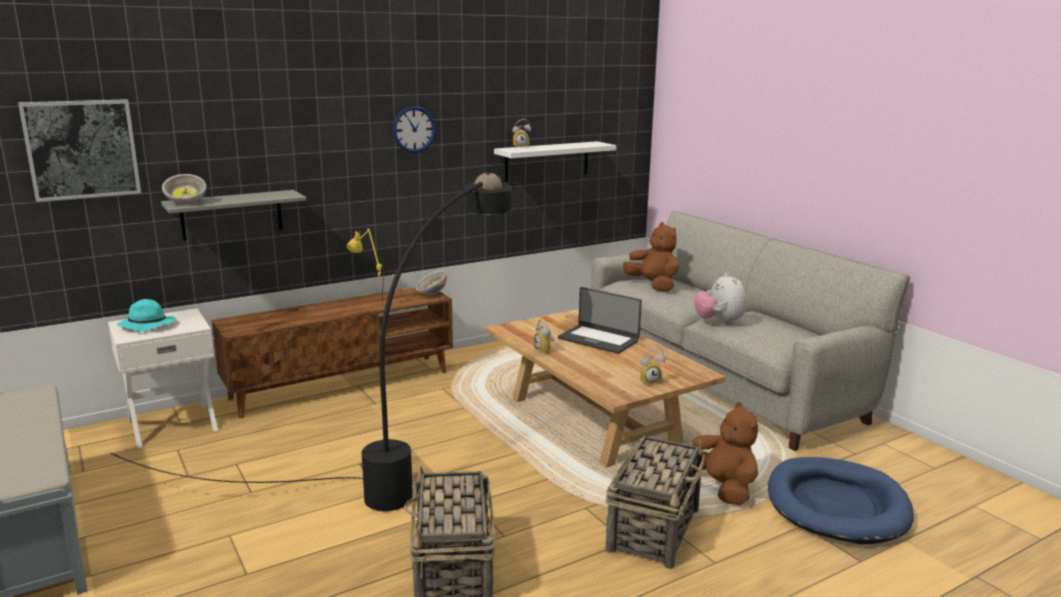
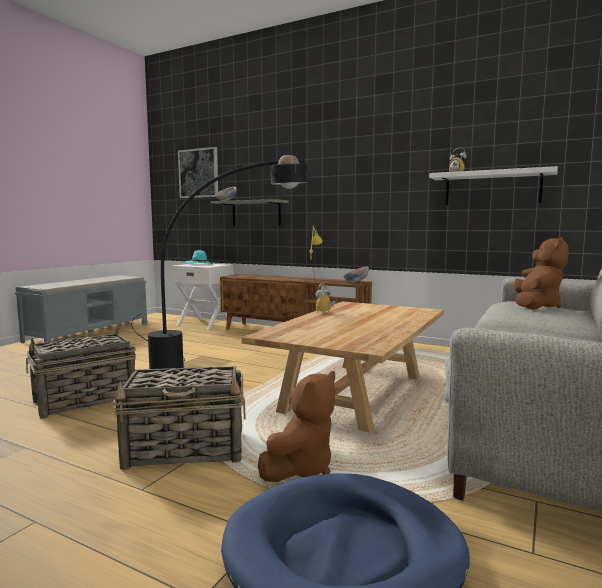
camera: 60 degrees right, 10 degrees down
(414, 129) = (368, 160): wall clock -> none
(599, 339) = (380, 319): laptop -> none
(650, 381) = (315, 338): alarm clock -> none
(719, 322) = (499, 328): plush toy -> none

